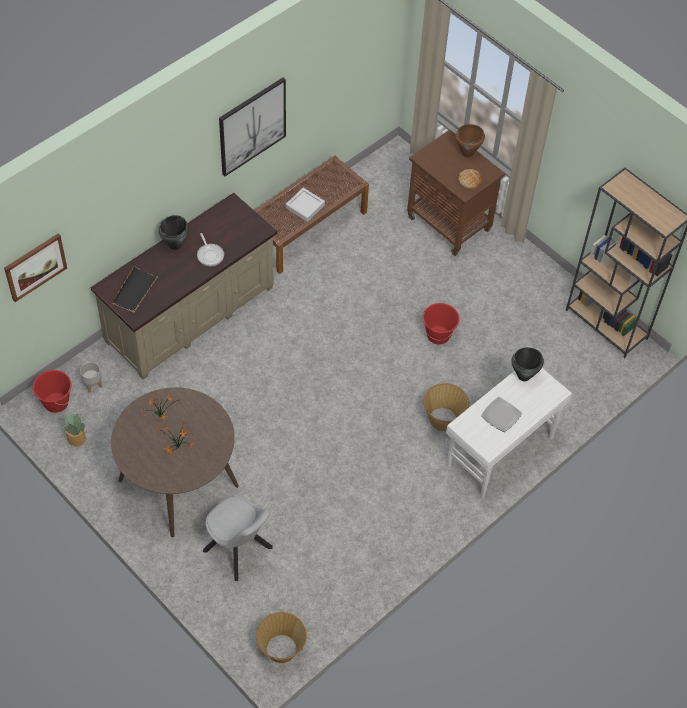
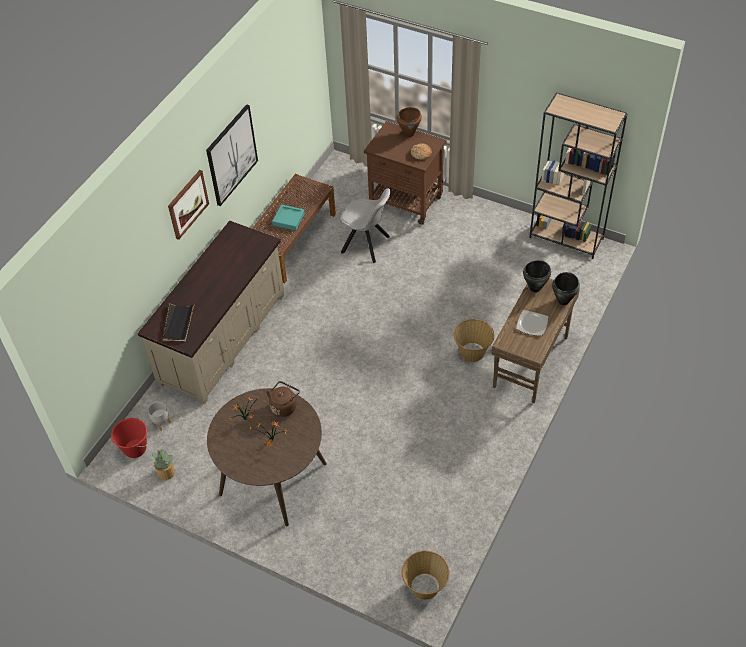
camera: 15 degrees left, 5 degrees down
(35, 266) = (89, 322): picture -> picture (187, 204)
(175, 245) = (198, 276): black cooking pot -> black cooking pot (563, 301)
(205, 416) = (284, 406): none -> brown kettle
(210, 255) = (231, 275): frying pan -> none
(239, 550) = (350, 516): grey chair -> grey chair (367, 245)
(305, 206) = (288, 219): grey tray -> turquoise tray
(438, 335) = (438, 289): red bucket -> none
(499, 452) = (530, 363): white console table -> brown console table

